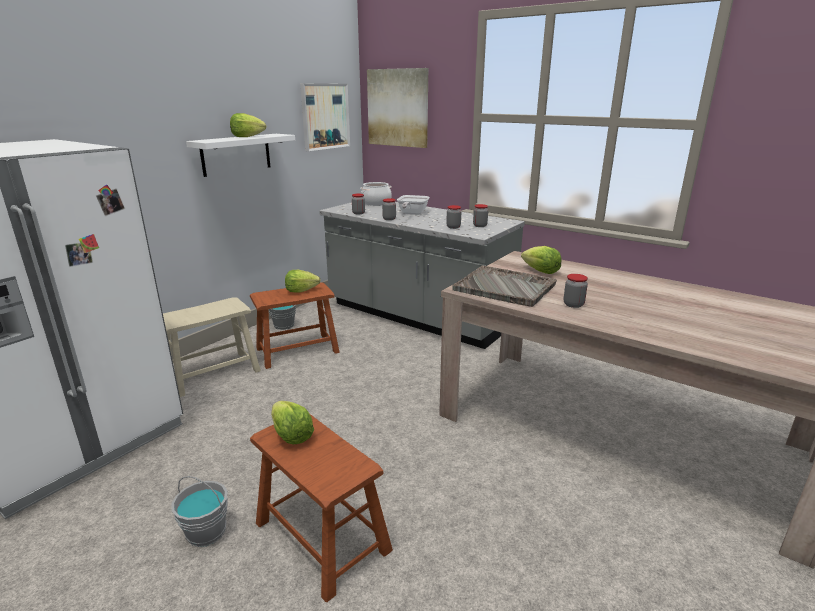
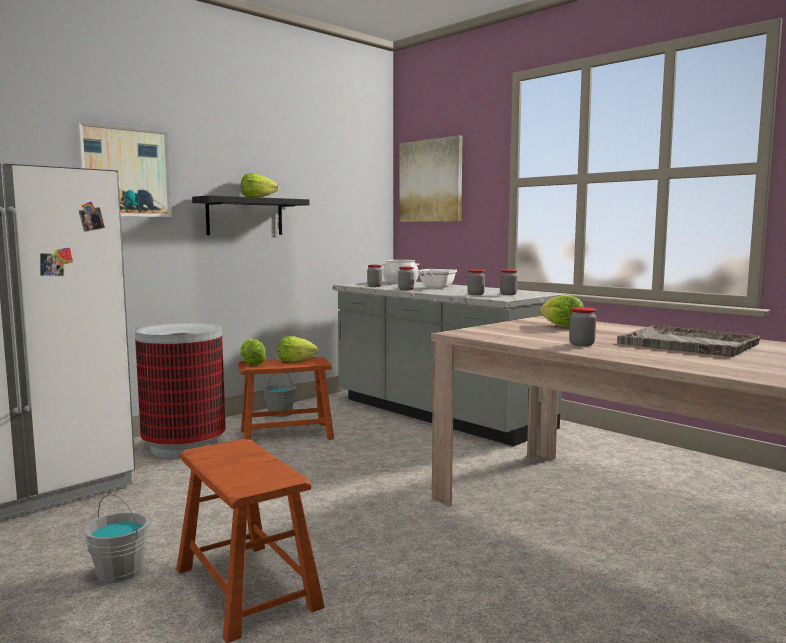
camera: 10 degrees right, 15 degrees down
(213, 373) = (184, 447): beige stool -> trash can
(236, 154) = (245, 216): white shelf -> black shelf
(291, 435) = (223, 453): lettuce -> lettuce (251, 363)
(325, 116) = (349, 189): picture -> picture (125, 172)
(505, 288) = (508, 333): grey tray -> grey tray (689, 344)

